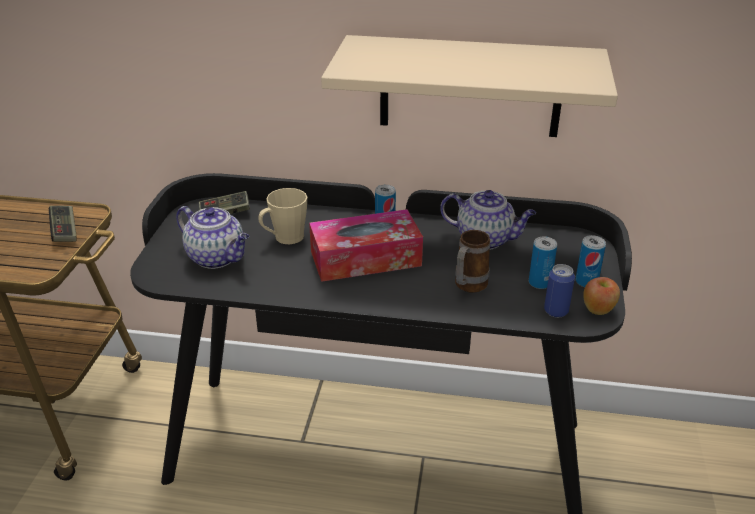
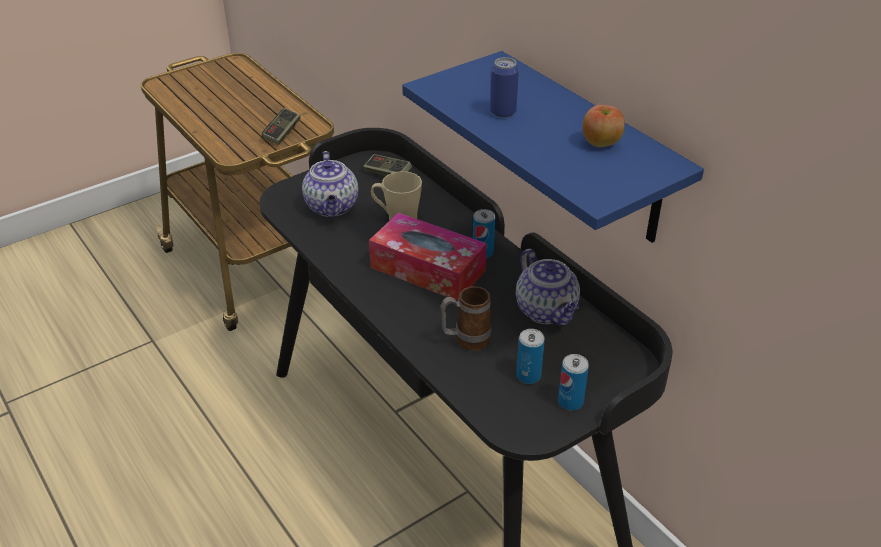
camera: 45 degrees right, 5 degrees up
(470, 87) = (588, 149): beige shelf -> blue shelf
(556, 311) = (501, 406): can -> can (503, 112)
(598, 310) = (538, 430): apple -> apple (601, 143)

